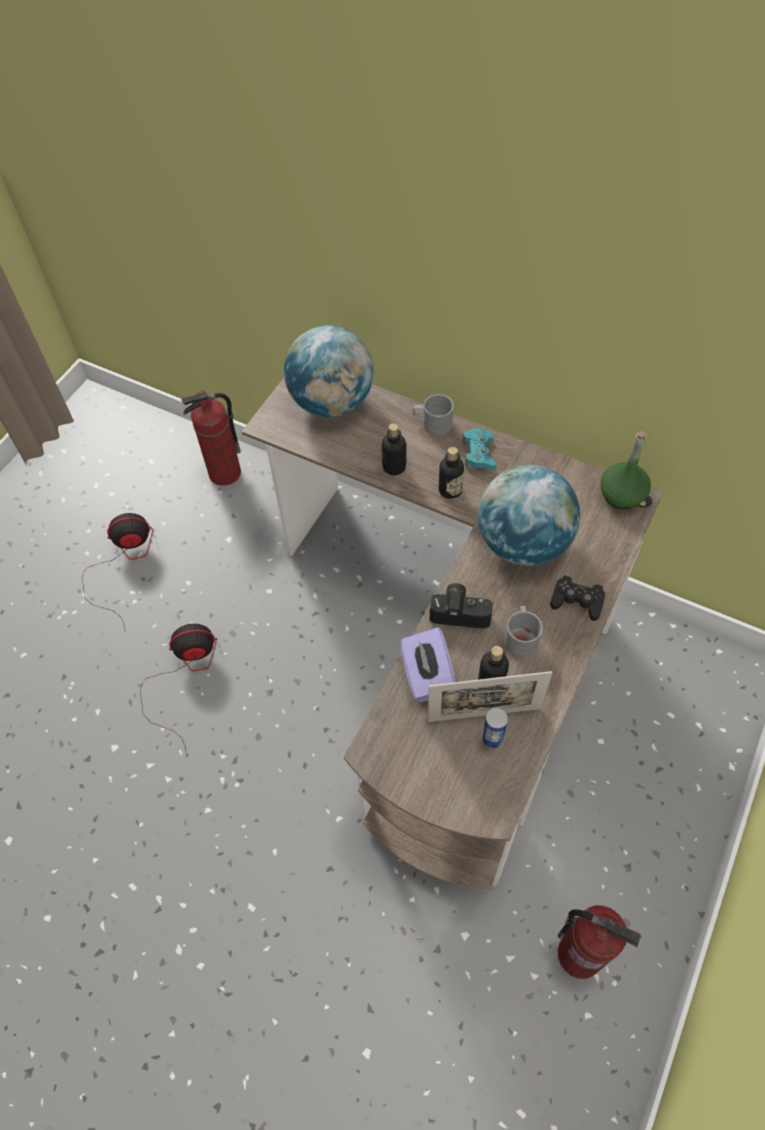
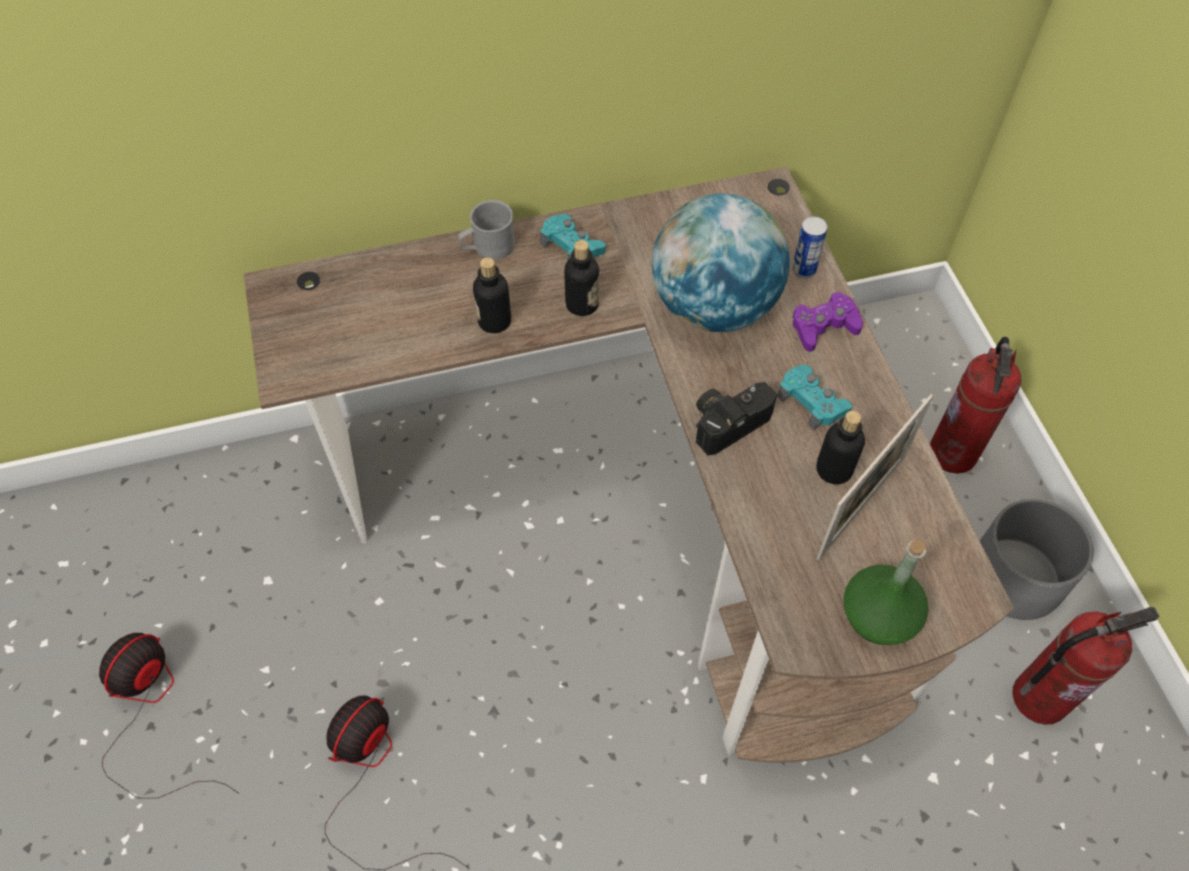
camera: 45 degrees left, 0 degrees up
(225, 474) = (185, 508): fire extinguisher -> fire extinguisher (953, 454)
(332, 403) = (343, 298): globe -> none
(426, 676) = (767, 514): purple tissue box -> none
(492, 739) = (895, 524): can -> can (803, 270)
(520, 637) = (812, 402): grey mug -> turquoise game controller
(577, 601) = (823, 327): black game controller -> purple game controller
(621, 495) = (754, 194): green bottle -> green bottle (878, 616)
(641, 876) = (1015, 578): none -> grey planter

